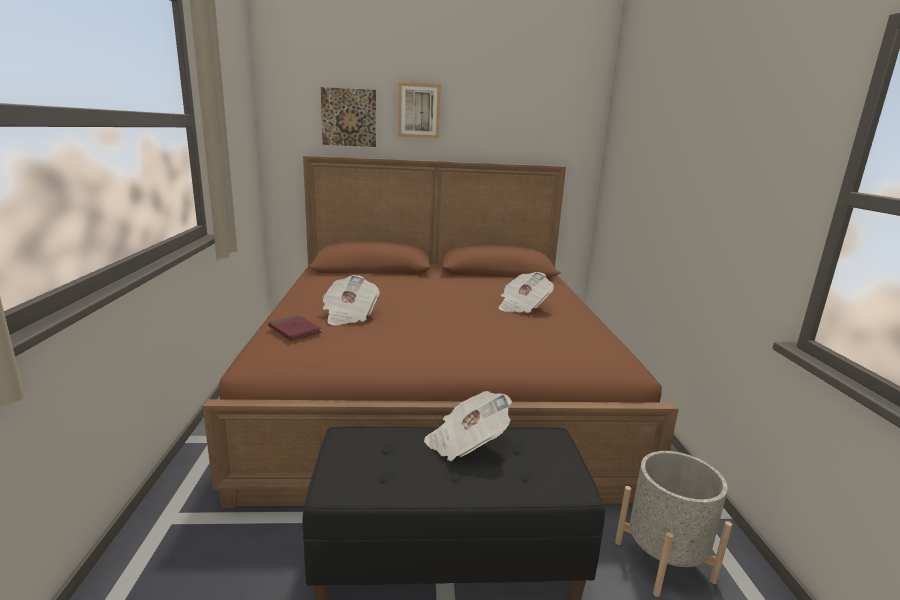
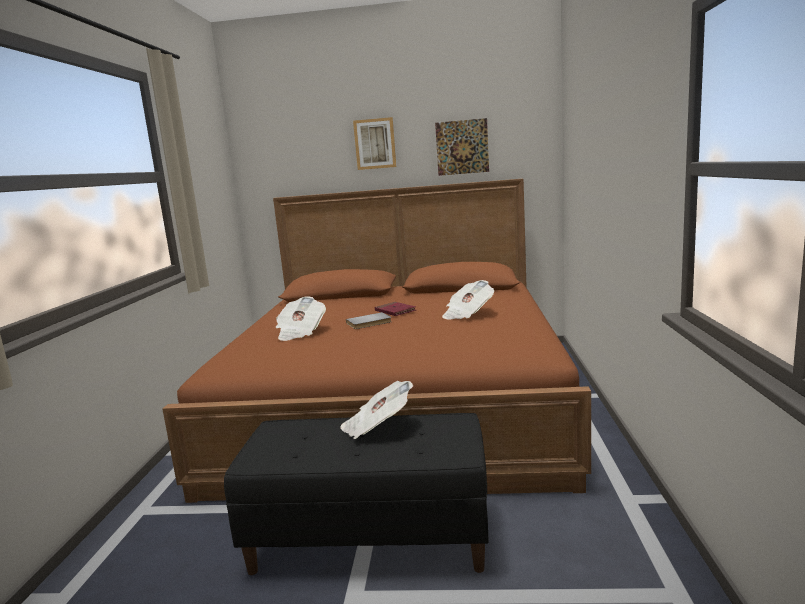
camera: 10 degrees right, 5 degrees down
(294, 330) = (248, 347): red book -> red book (395, 311)
(349, 117) = (312, 158): picture -> picture (462, 147)
(422, 309) = (369, 323): none -> grey book
(663, 561) = (579, 538): grey planter -> none

